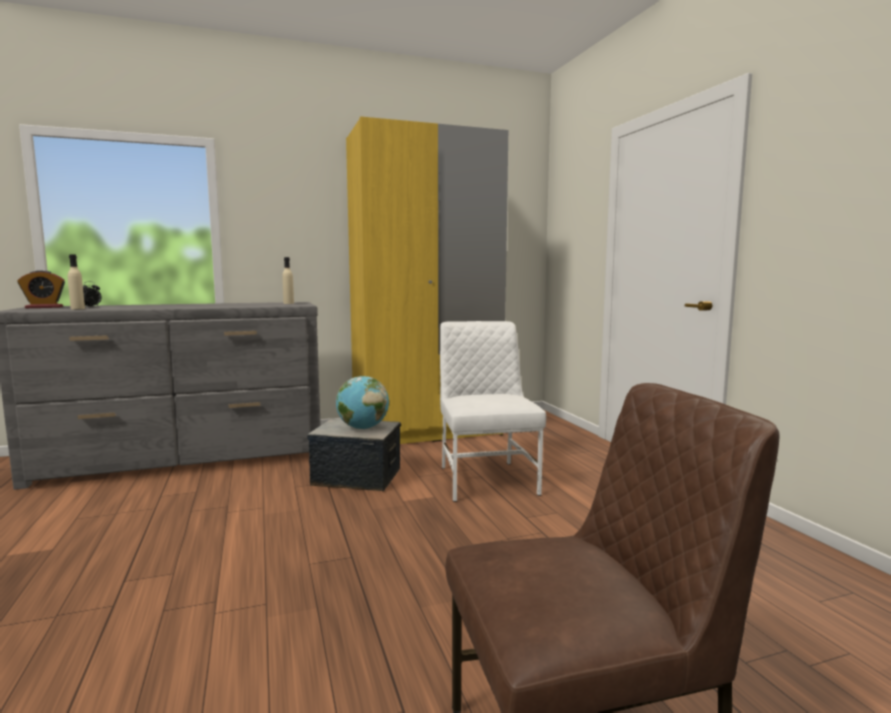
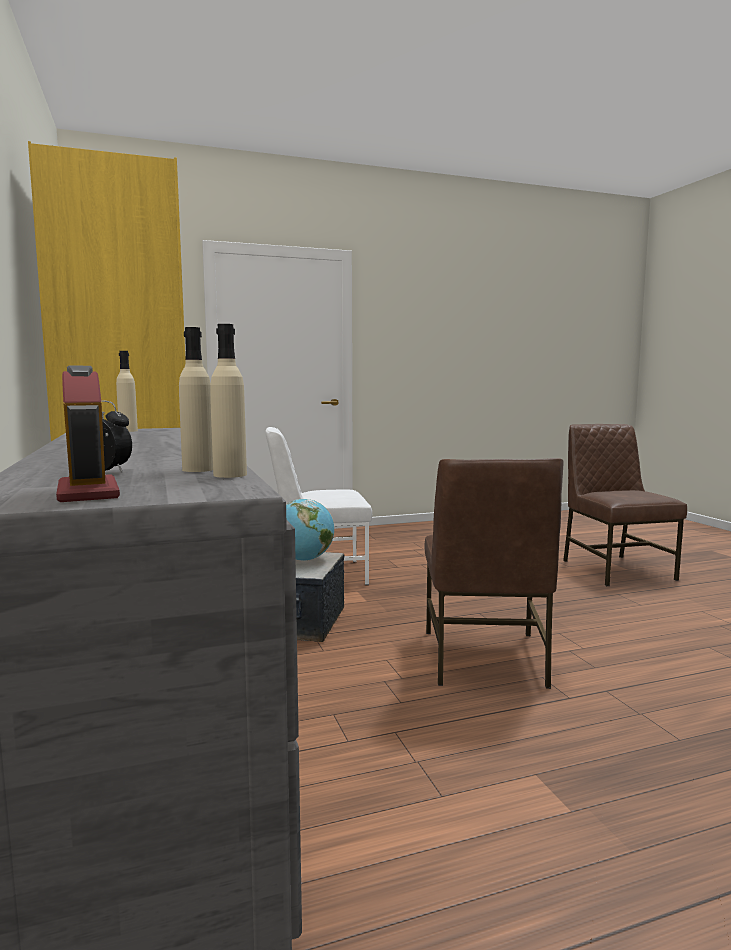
camera: 90 degrees left, 0 degrees up
(53, 310) = (230, 475): none -> beige bottle
(233, 548) = (484, 659): none -> brown chair

